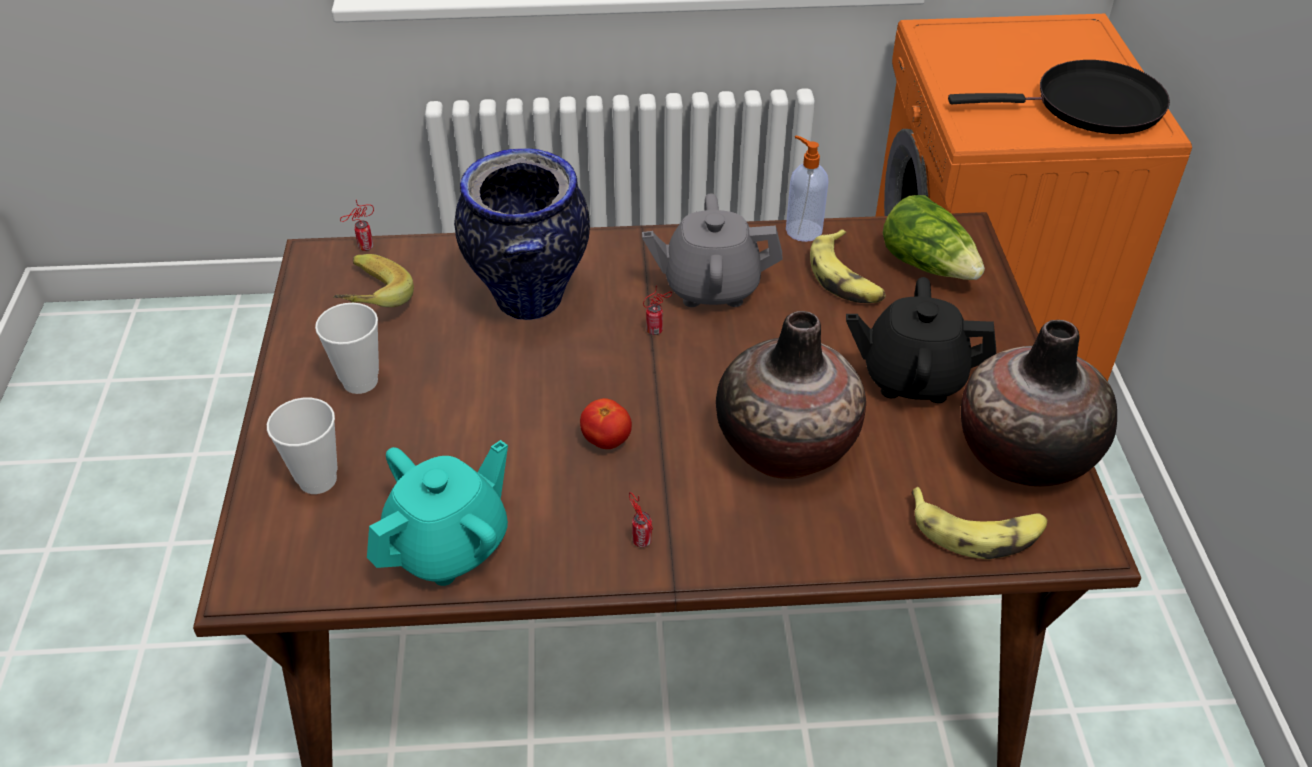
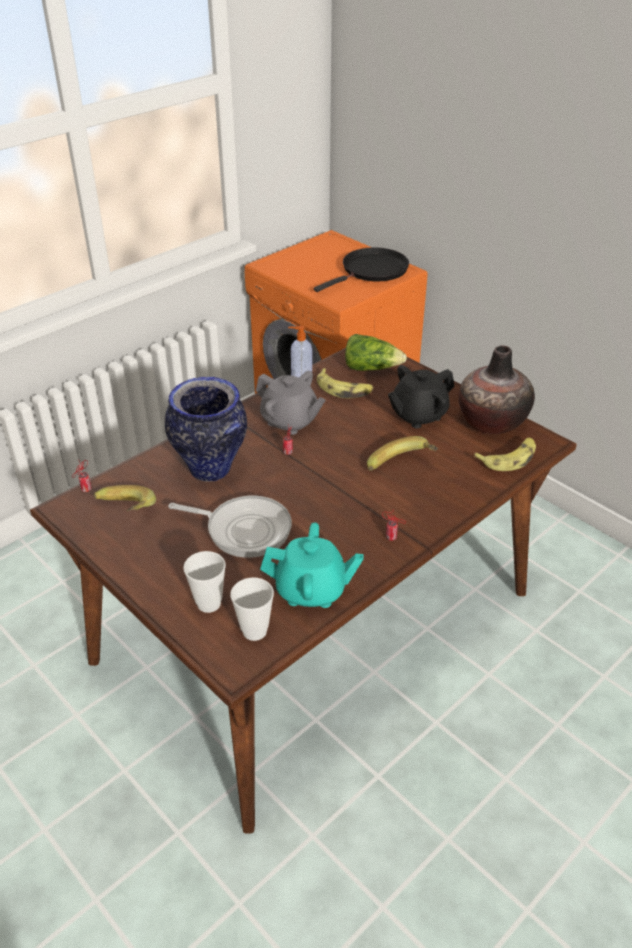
camera: 40 degrees left, 5 degrees down
(360, 381) = (170, 550): cup -> cup (254, 631)
(449, 546) = (311, 590): turquoise teapot -> turquoise teapot turned 90 degrees clockwise
(472, 407) = (244, 530): none -> frying pan
(606, 440) = (325, 508): tomato -> none
(711, 287) = (290, 421): grey teapot -> grey teapot turned 105 degrees counterclockwise
(786, 446) = (402, 468): vase -> banana

